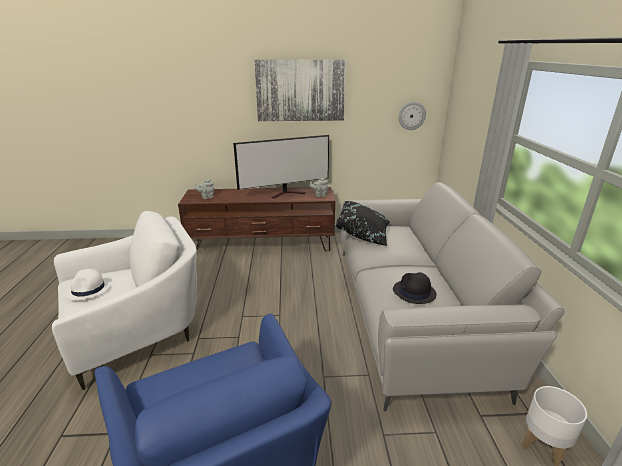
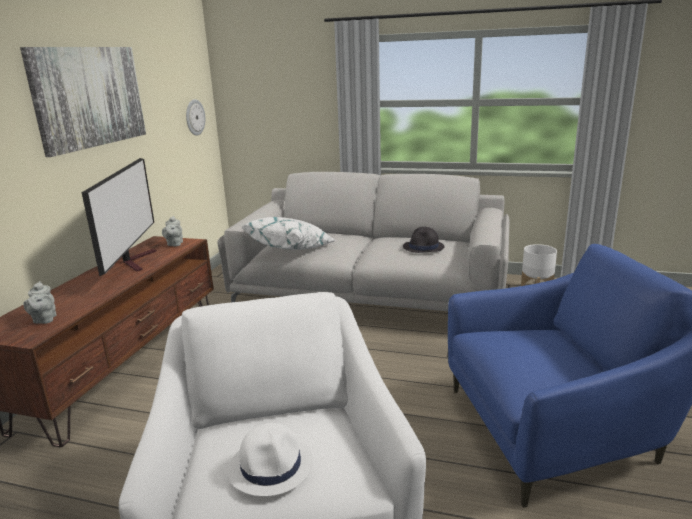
camera: 70 degrees left, 5 degrees down
(363, 234) = (291, 249): black pillow -> white pillow

